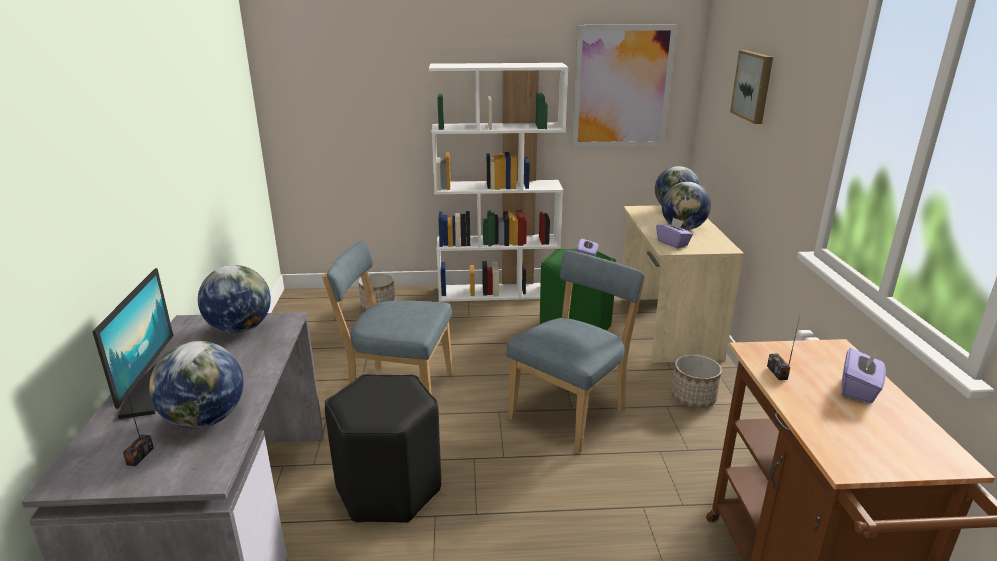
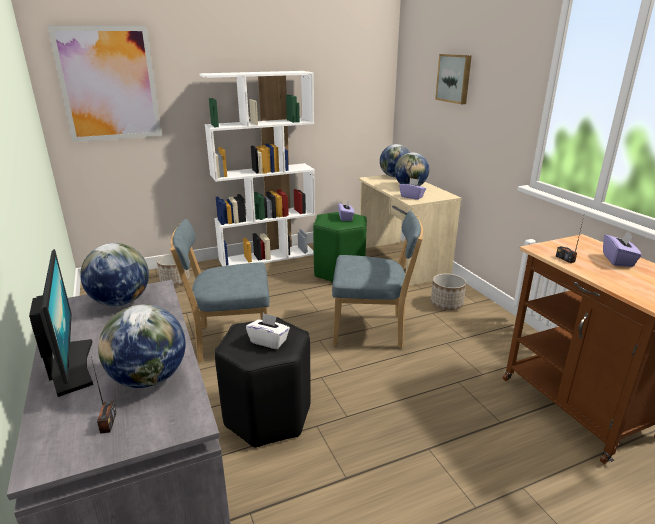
camera: 20 degrees left, 0 degrees up
(385, 403) = (269, 341): none -> white tissue box
(571, 412) = (372, 330): blue chair -> blue chair turned 75 degrees clockwise
(621, 87) = (345, 89): picture -> picture (109, 84)

